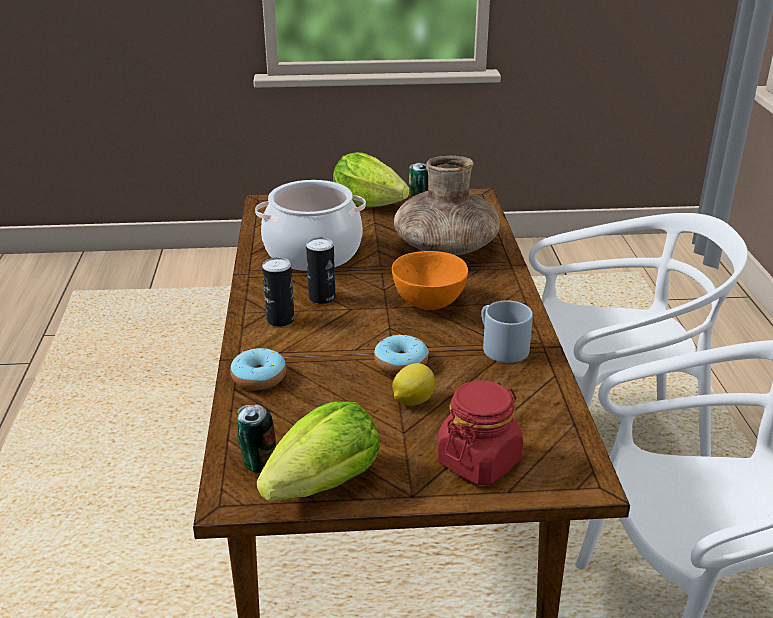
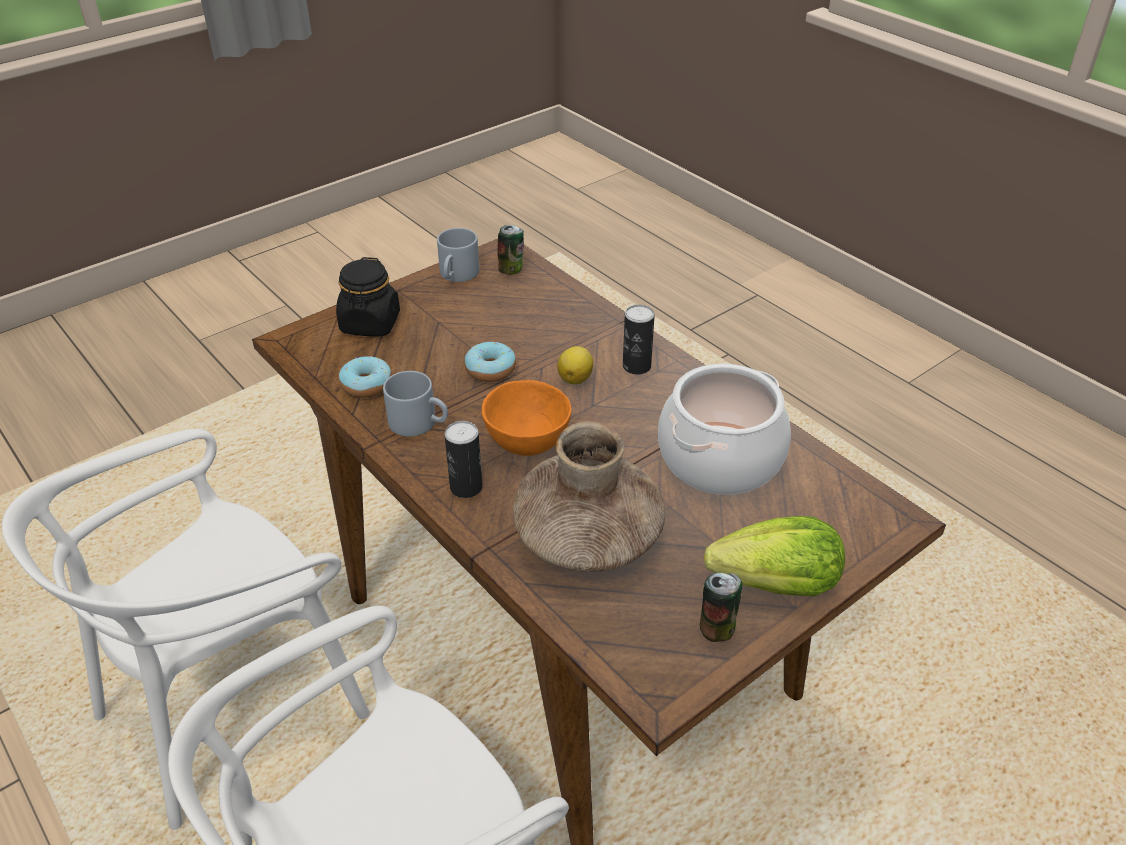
camera: 145 degrees right, 10 degrees up
(259, 378) = (584, 315): donut -> donut (366, 385)
(322, 298) = (633, 404): can -> can (466, 487)
(325, 484) = (457, 275): lettuce -> grey mug
(412, 400) = (452, 345): lemon -> lemon (576, 378)
(478, 461) = (370, 324): red jar -> black jar

